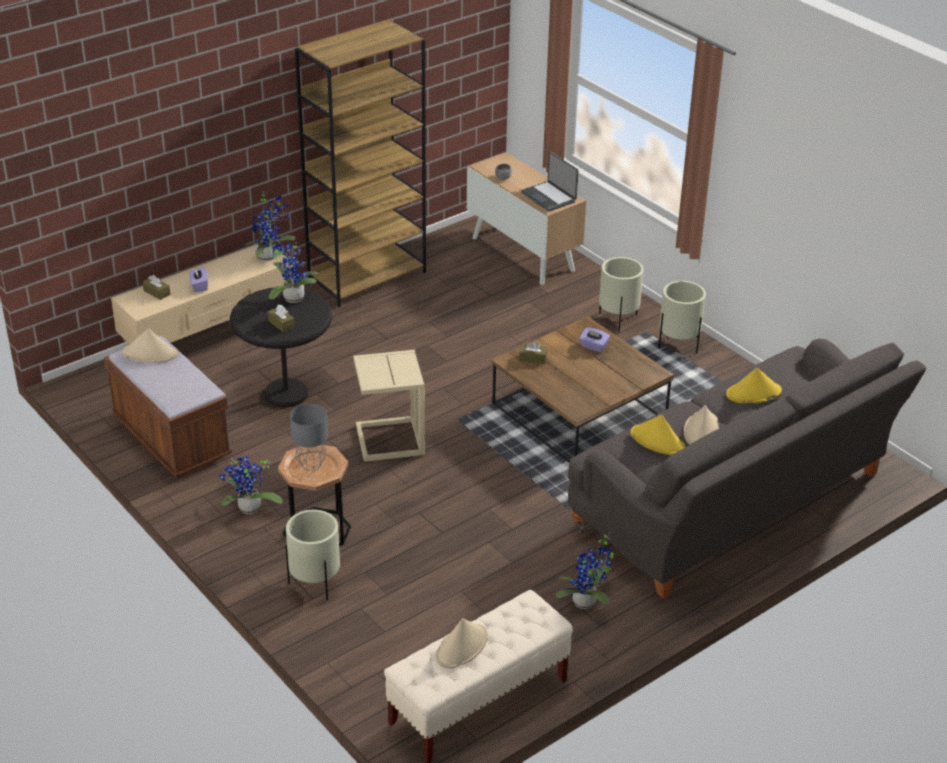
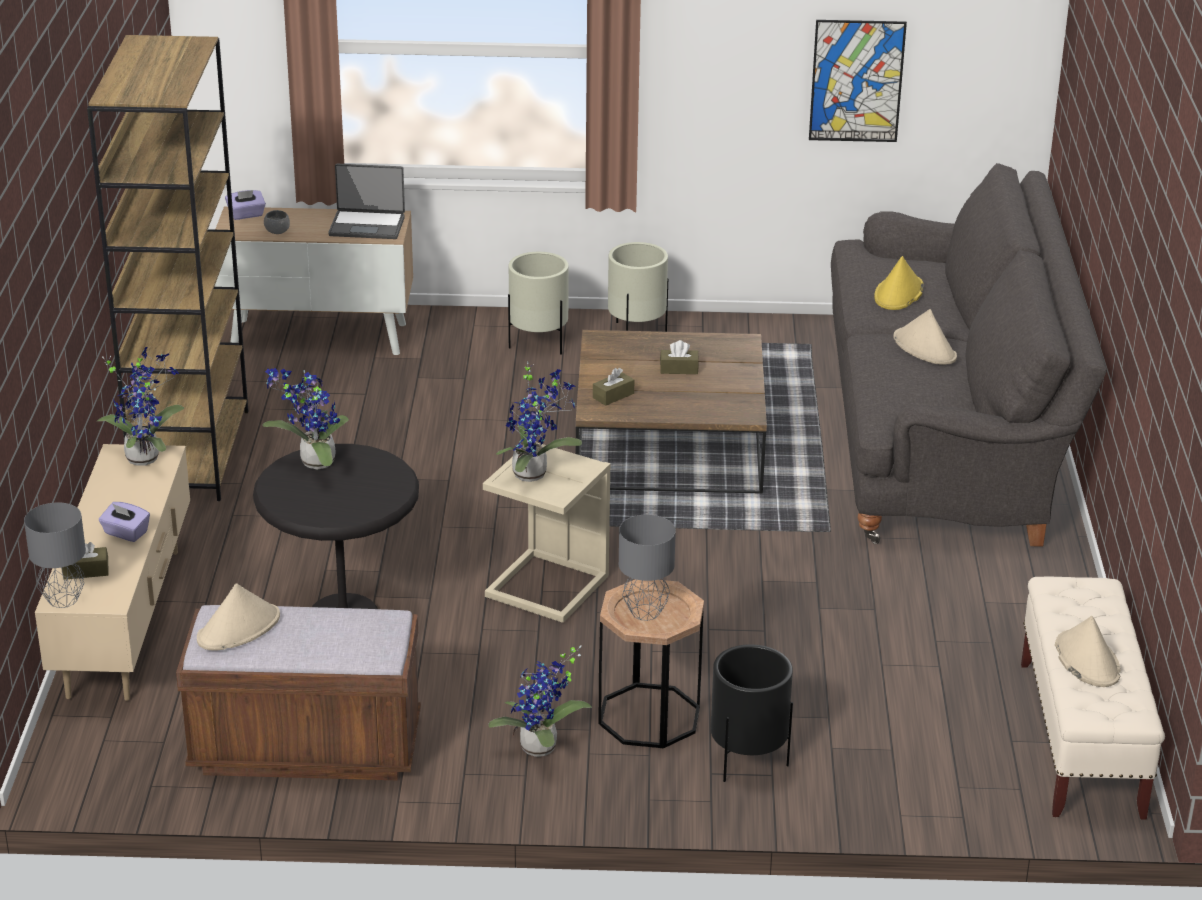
camera: 50 degrees left, 5 degrees down
(127, 299) = (62, 600): none -> grey table lamp
(281, 324) = (362, 493): brown tissue box -> brown tissue box (679, 369)
(315, 584) = (747, 761): beige planter -> black planter
(587, 603) = (996, 595): potted plant -> potted plant (534, 473)
(593, 347) = (645, 352): purple tissue box -> purple tissue box (246, 215)
(658, 441) = (910, 378): yellow hat -> none
(842, 239) = (856, 81): none -> picture

